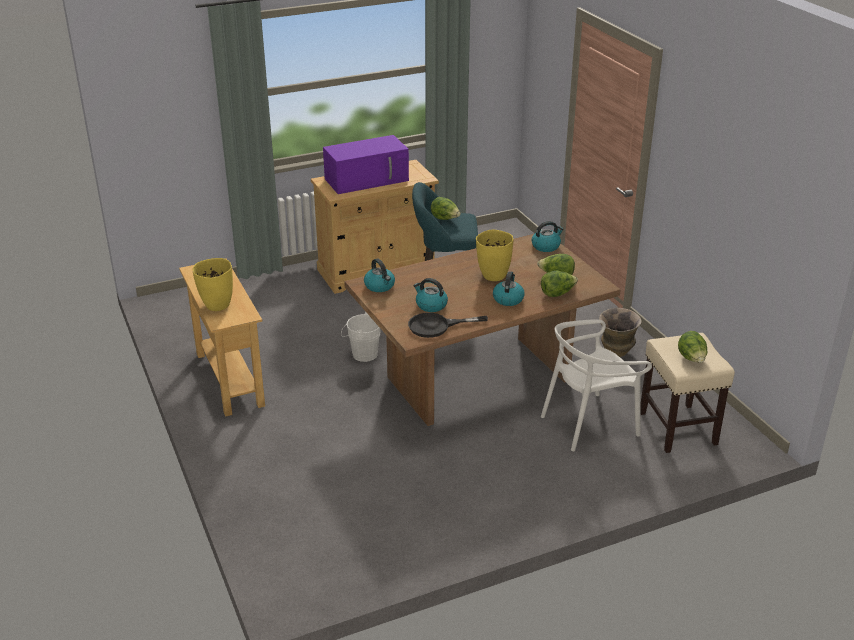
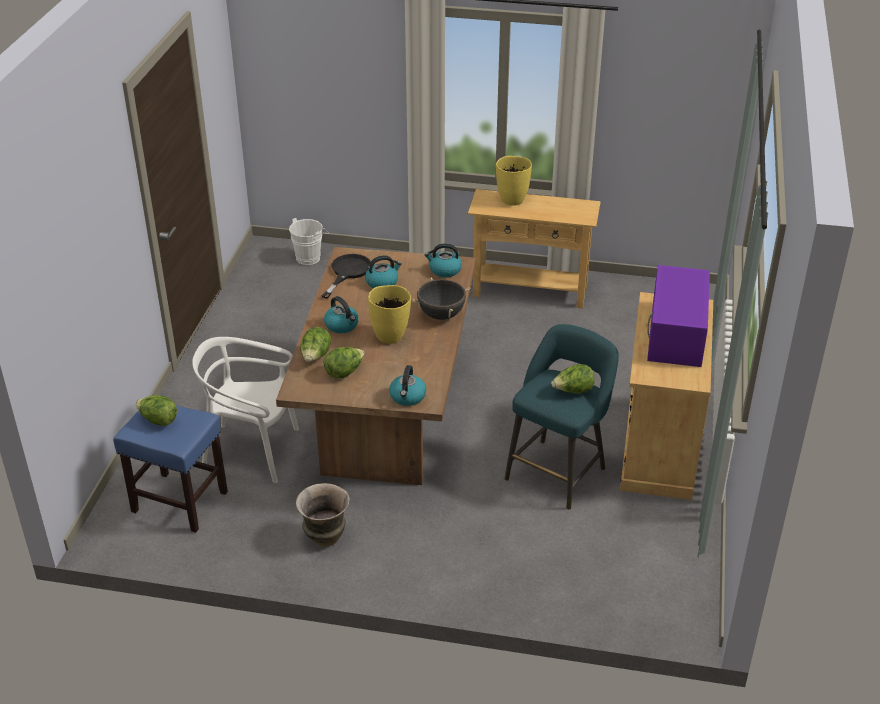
camera: 125 degrees right, 5 degrees up
(362, 354) = (498, 370): white bucket -> white bucket (310, 257)
(441, 267) = (441, 315): none -> black cooking pot
(589, 423) = (251, 451): white chair -> white chair turned 90 degrees counterclockwise
(678, 428) = (178, 501): beige stool -> blue stool

